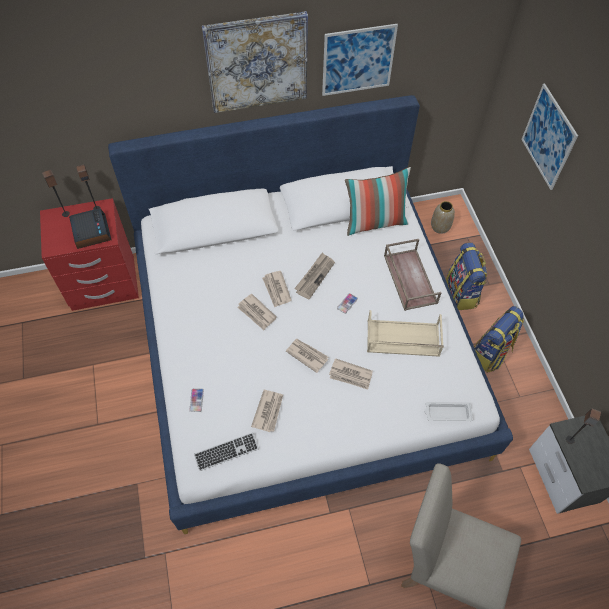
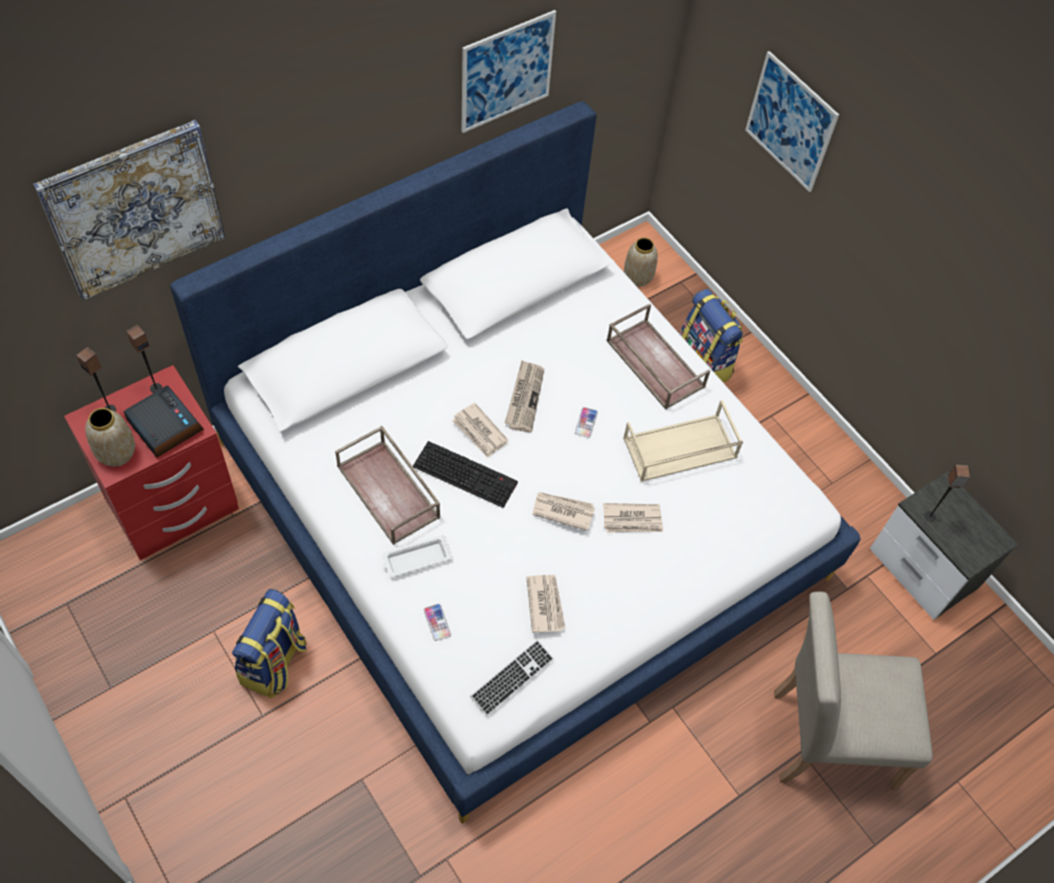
camera: 25 degrees left, 0 degrees up
(58, 239) = (117, 452): none -> vase
(205, 310) = (390, 492): none -> brown tray
(256, 313) = (467, 474): newspaper -> keyboard
(257, 62) = (374, 109): picture -> picture (135, 210)
(375, 222) = (574, 296): pillow -> none
(447, 413) = (776, 529): white tray -> white tray (416, 559)
(491, 354) = (774, 437): backpack -> backpack (274, 663)

